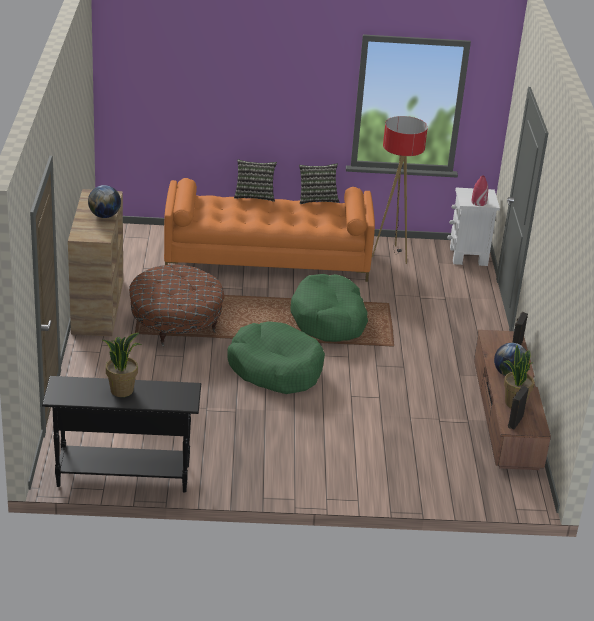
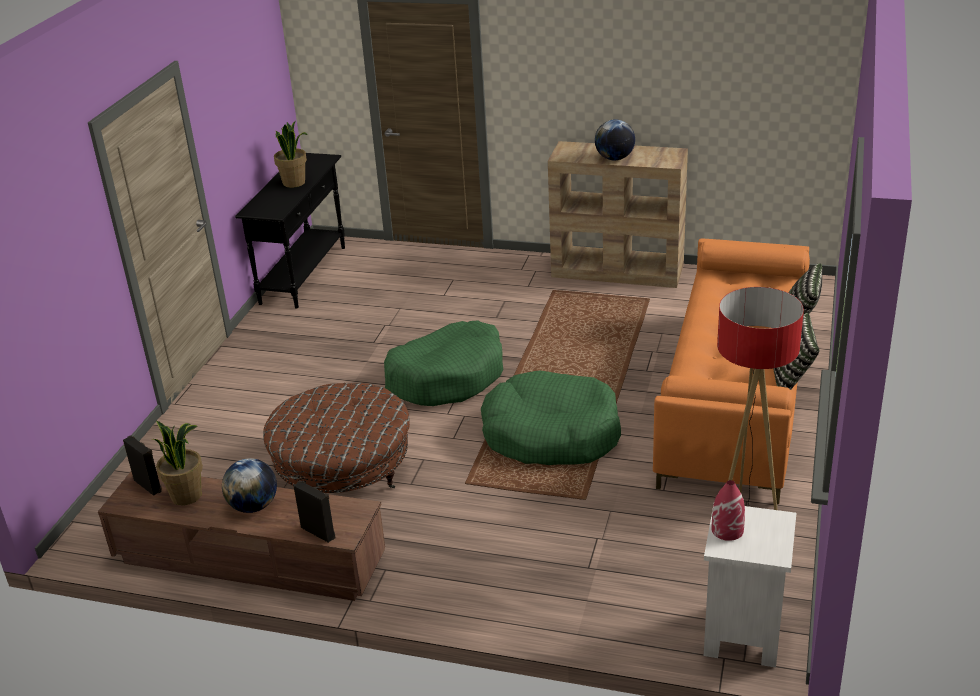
camera: 110 degrees right, 0 degrees up
(176, 324) = (568, 317): brown ottoman -> brown ottoman (343, 471)

